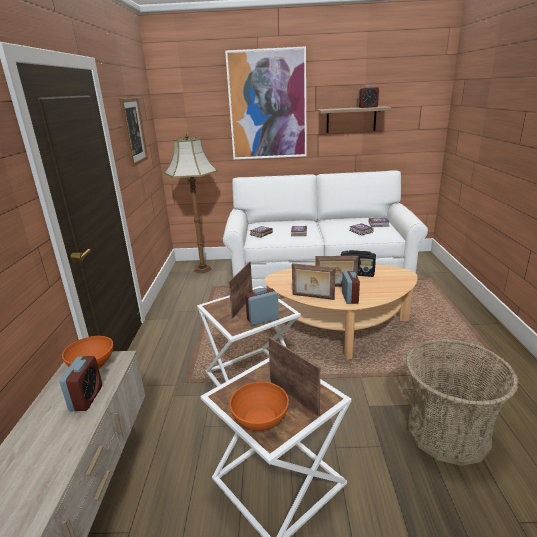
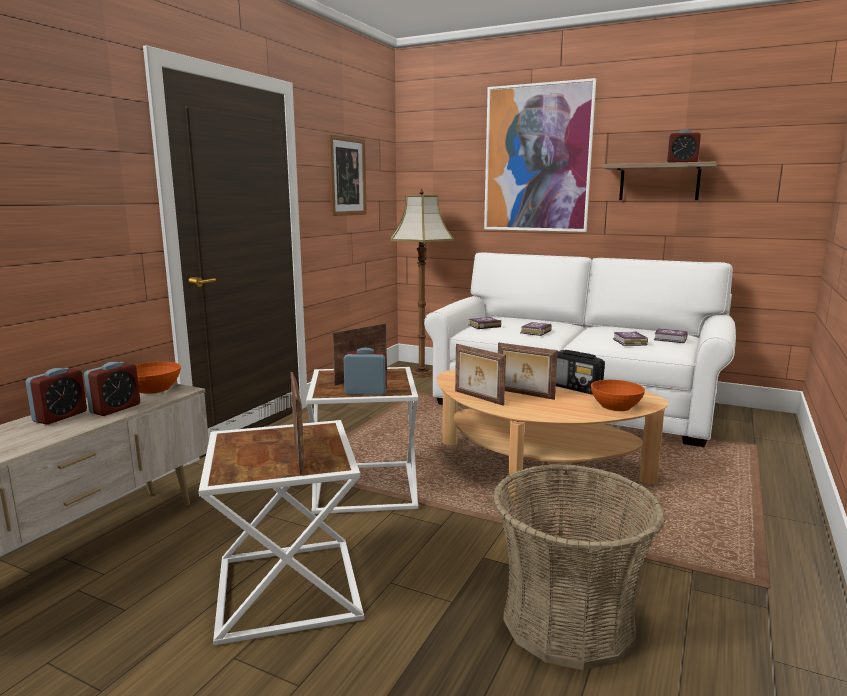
camera: 25 degrees right, 10 degrees down
(259, 418) = (238, 460): orange bowl -> orange bowl (615, 406)
(350, 298) = (526, 408): alarm clock -> alarm clock (60, 416)

